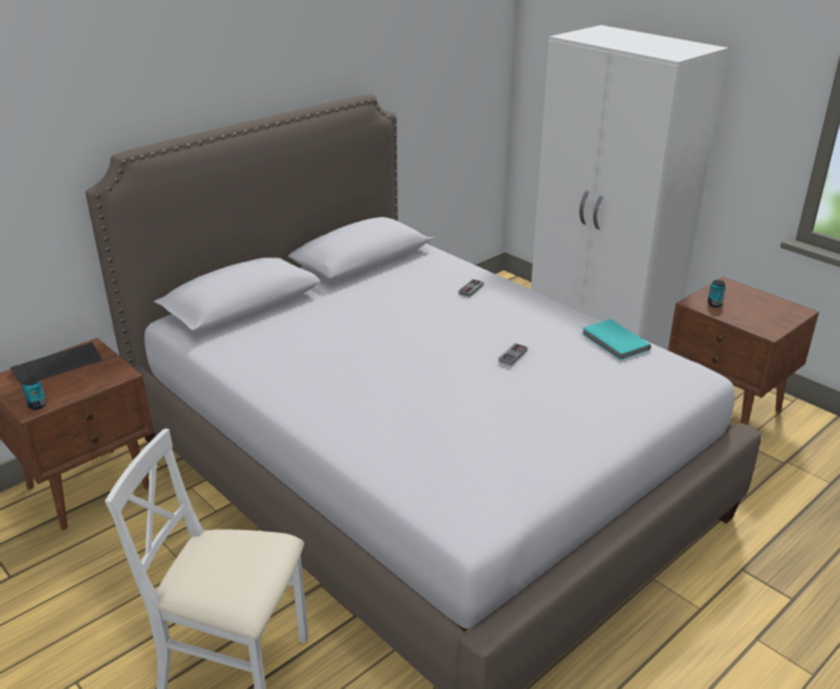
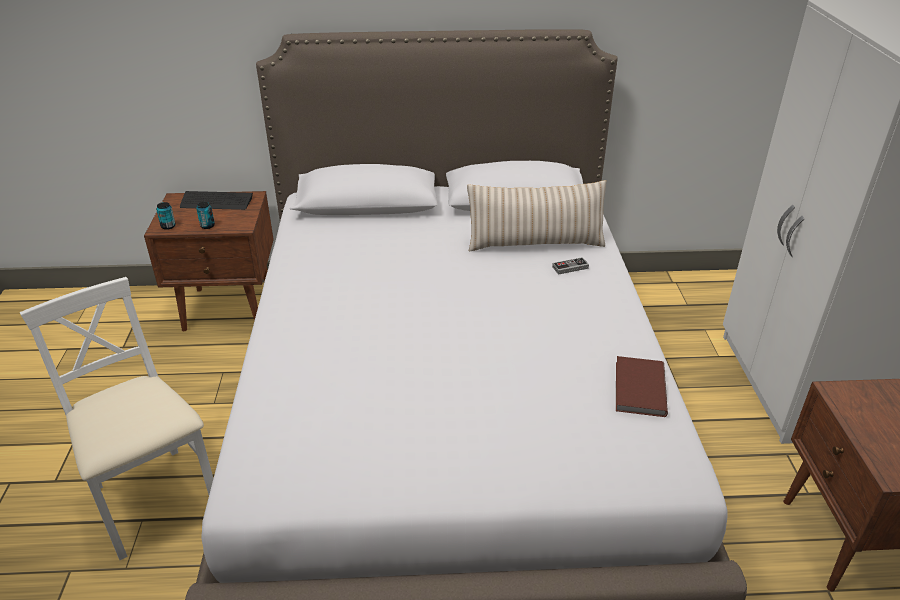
camera: 40 degrees right, 5 degrees up
(423, 283) = (535, 243): none -> beige pillow
(513, 356) = (513, 351): game controller -> none
(614, 342) = (638, 389): turquoise book -> brown book
(714, 304) = (863, 406): can -> can (207, 226)

